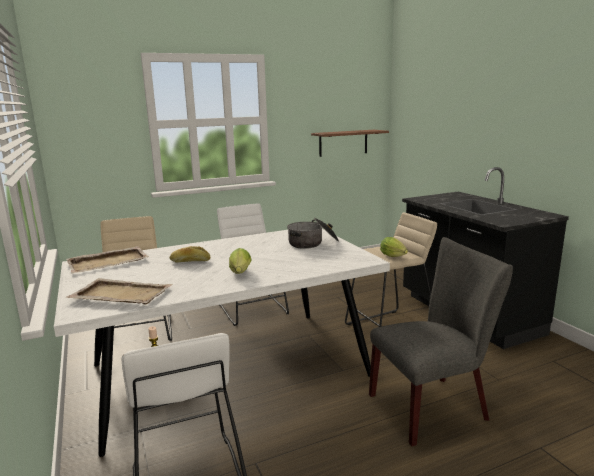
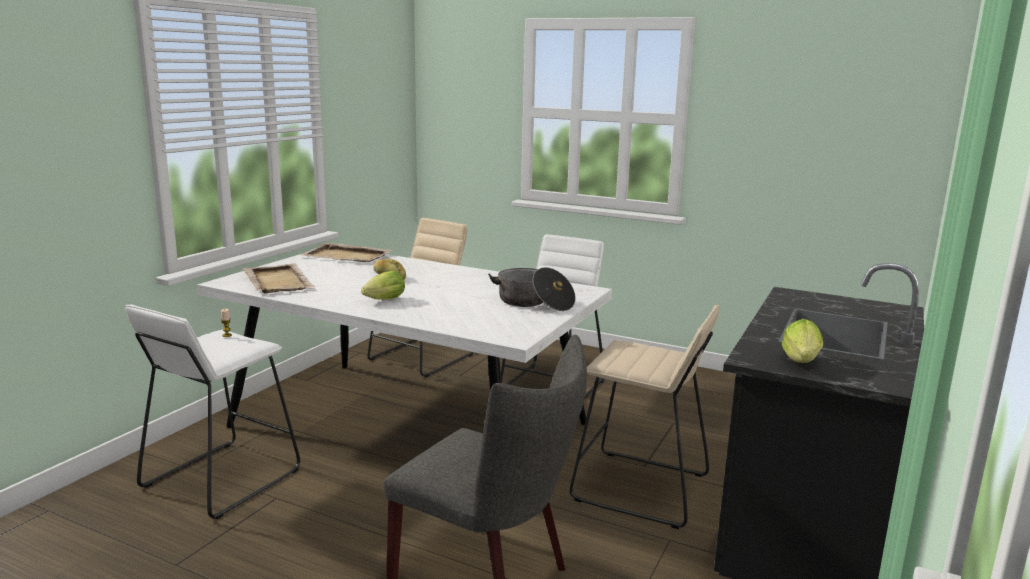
camera: 50 degrees right, 0 degrees up
(343, 143) = (829, 175): brown shelf -> none
(394, 257) = (631, 364): lettuce -> lettuce (801, 363)

